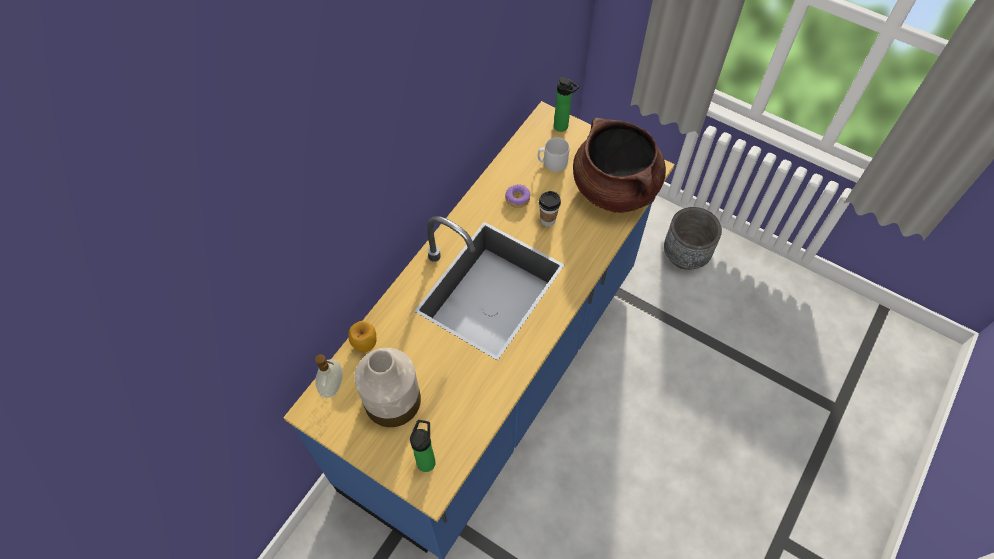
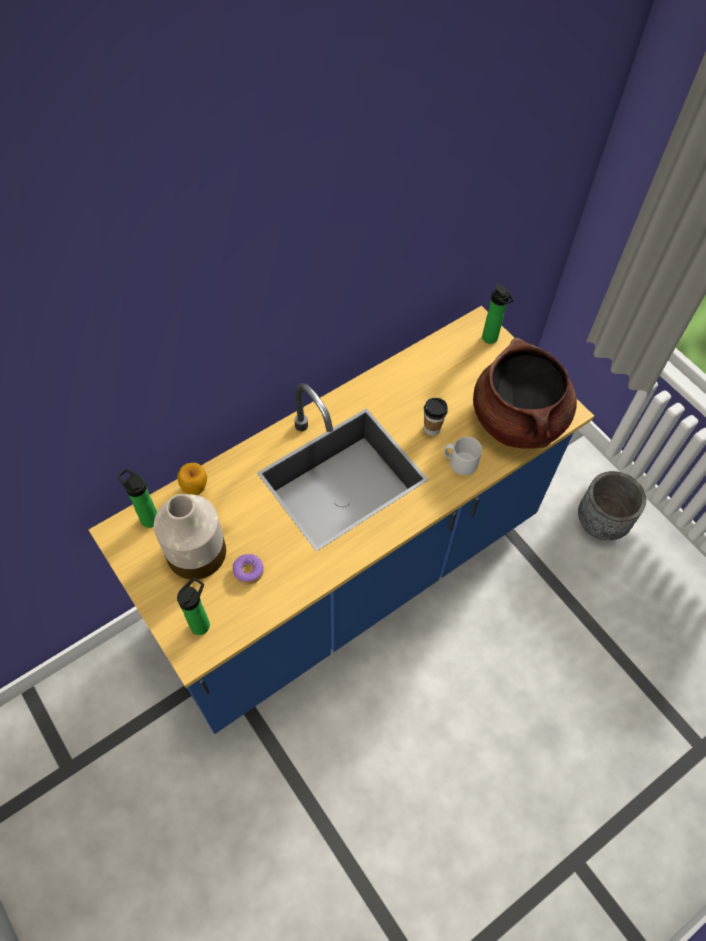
camera: 20 degrees right, 0 degrees up
(334, 386) = (147, 518): soap dispenser -> bottle
(517, 199) = (410, 396): donut -> donut (248, 571)
(552, 163) = (463, 372): grey mug -> grey mug (460, 462)

